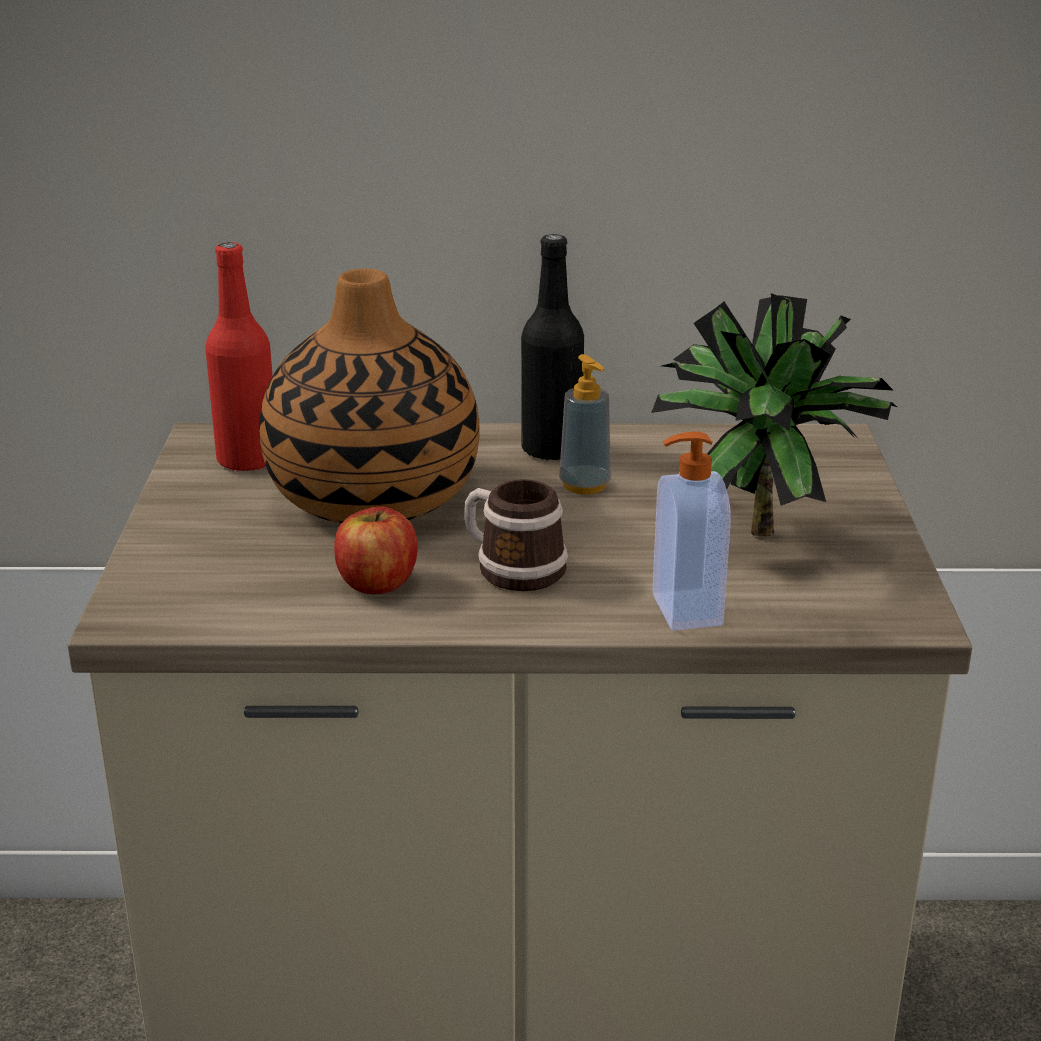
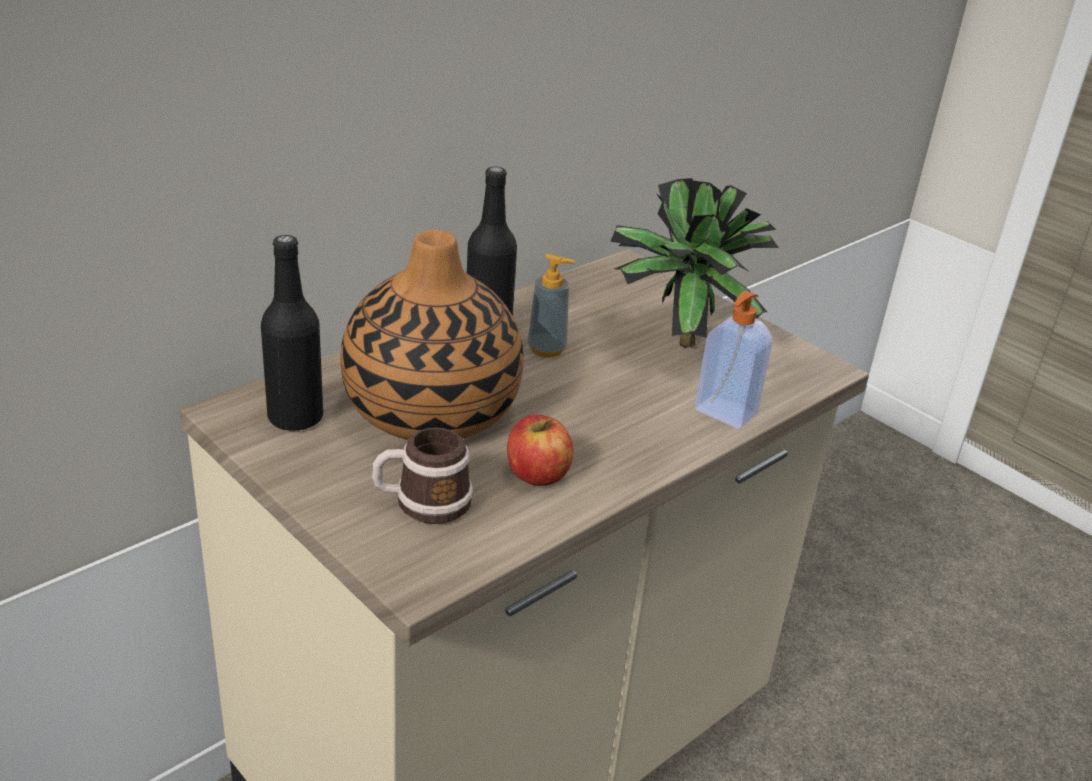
camera: 45 degrees left, 5 degrees up
(248, 460) = (295, 418): red bottle -> black bottle
(511, 567) = (595, 426): mug -> mug (422, 502)

